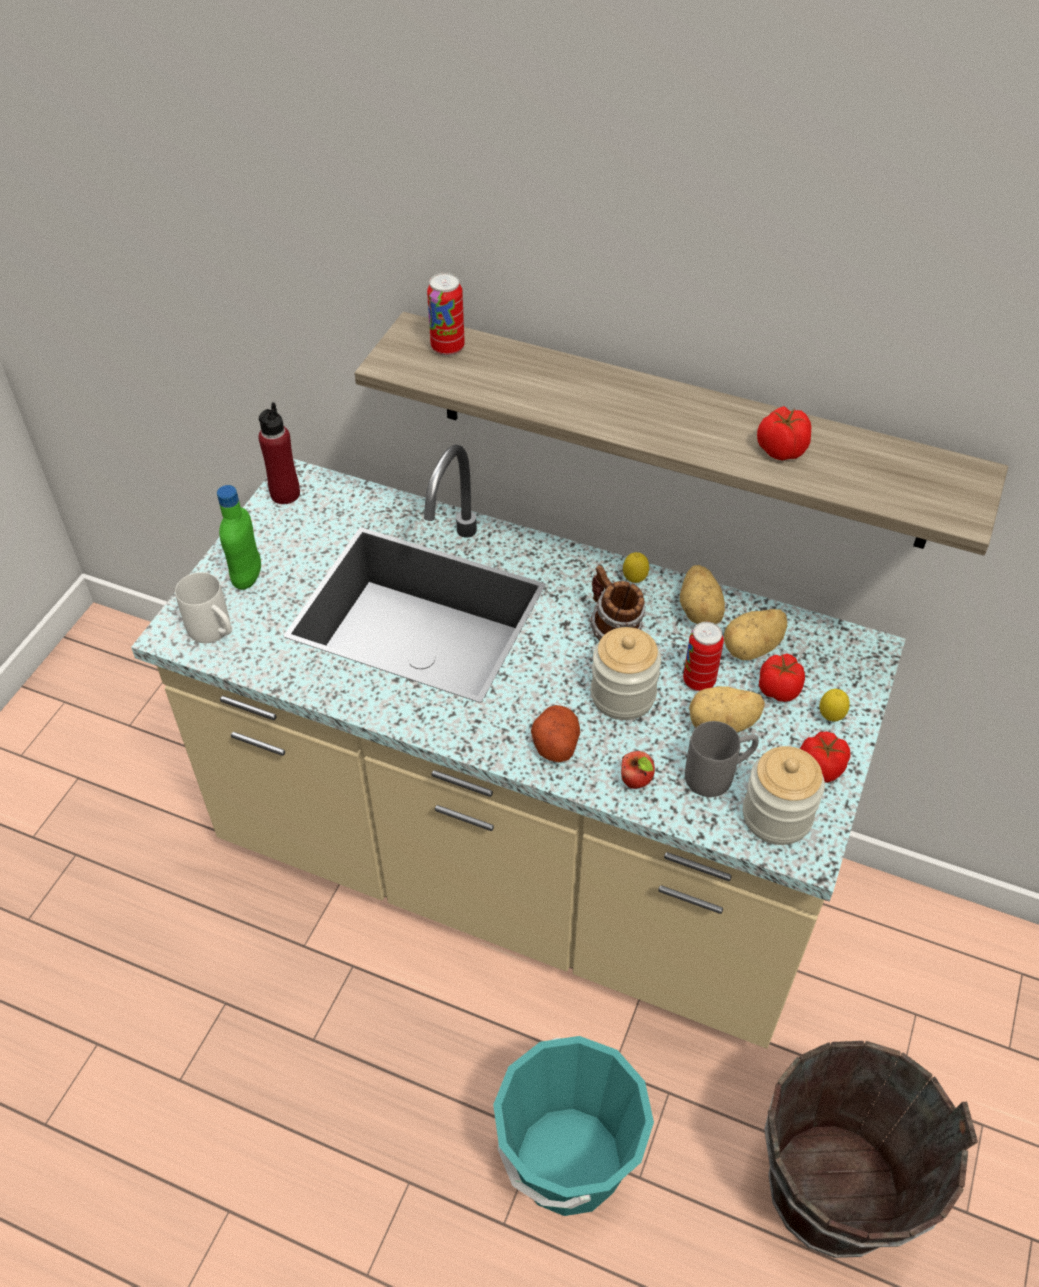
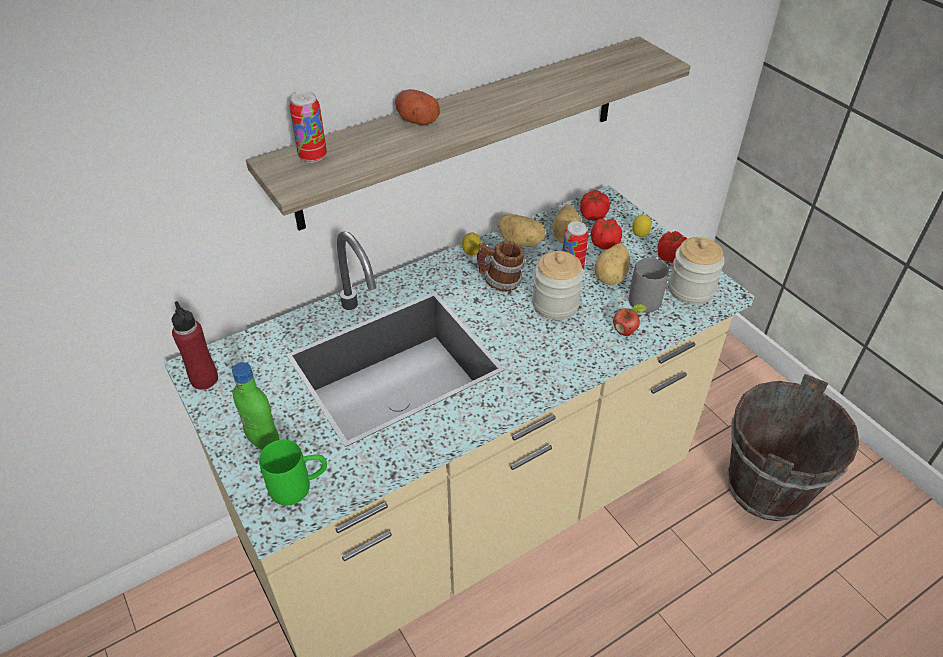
camera: 55 degrees left, 5 degrees down
(215, 633) = (300, 487): white mug -> green mug
(555, 743) = (567, 351): potato -> potato (416, 119)
(568, 1161) = (682, 605): turquoise bucket -> none
(780, 449) = (557, 87): tomato -> tomato (592, 216)

